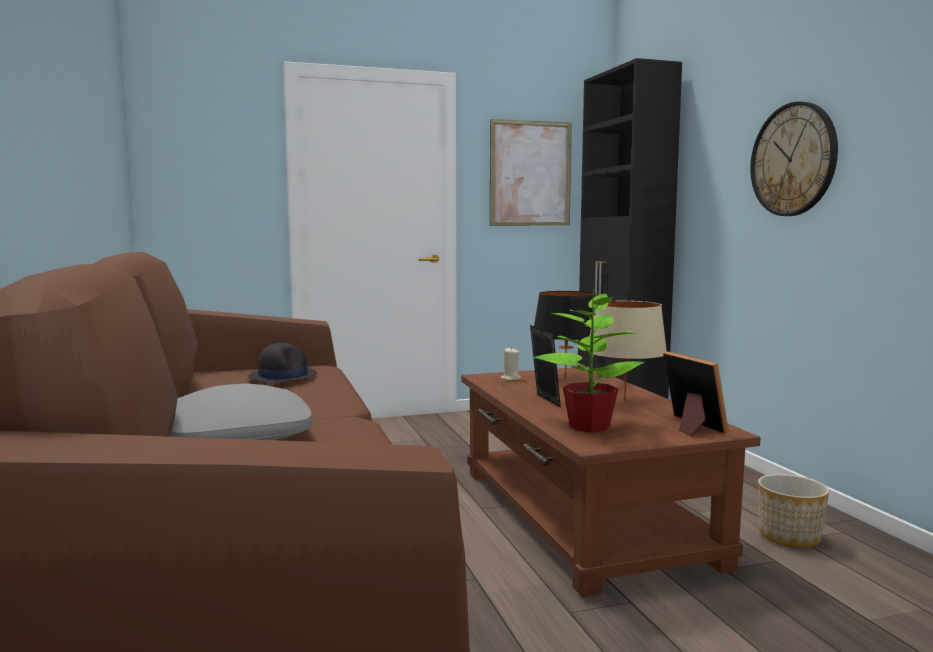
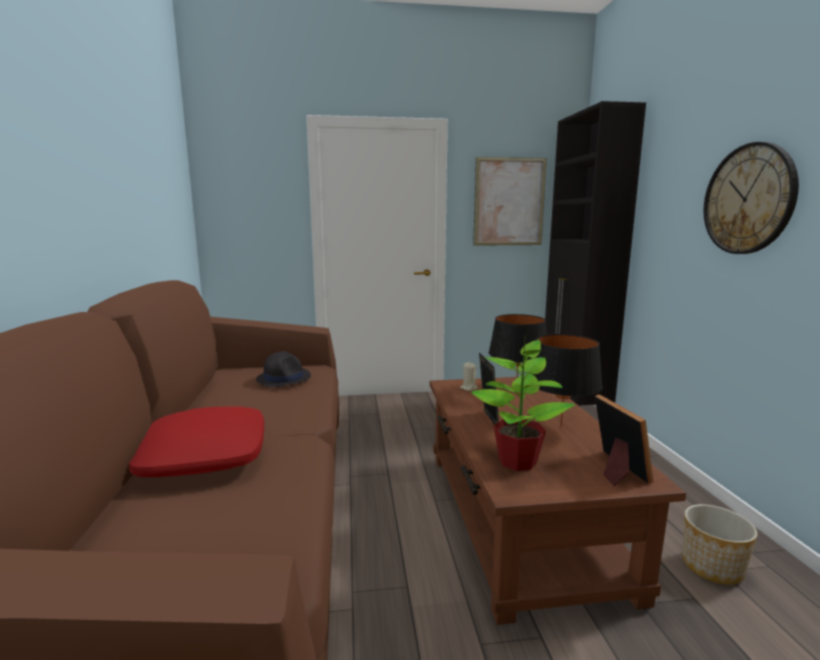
camera: 10 degrees right, 5 degrees up
(236, 436) = (203, 455): grey pillow -> red pillow
(624, 401) = (560, 427): beige table lamp -> black table lamp

